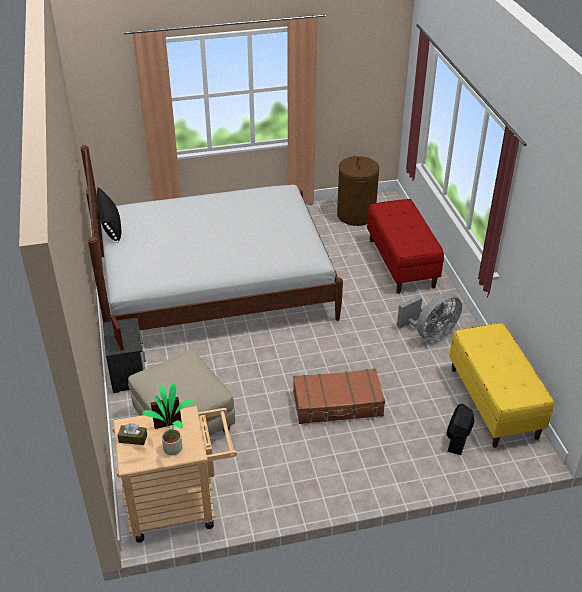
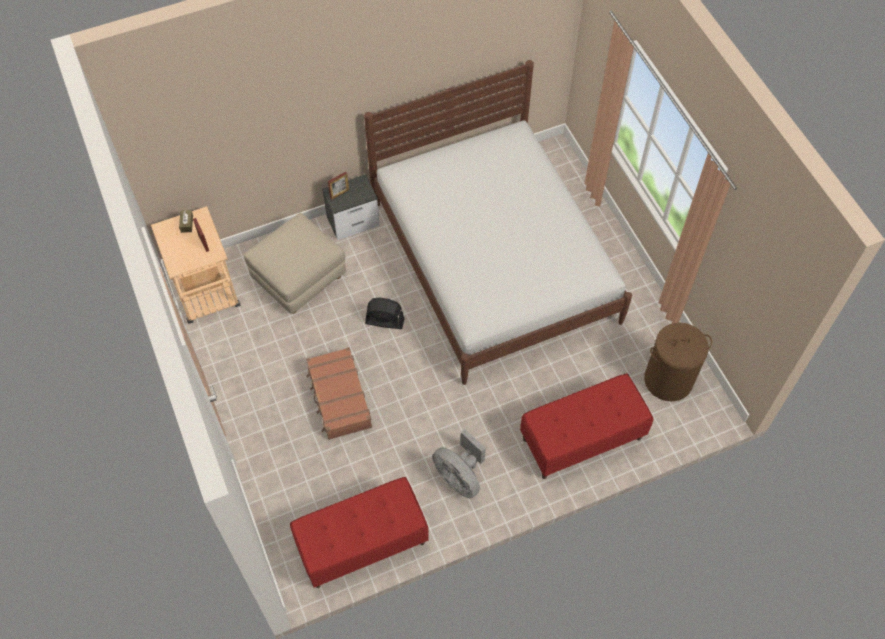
camera: 80 degrees right, 20 degrees up
(111, 225) = (489, 135): black pillow -> none
(173, 447) = (179, 252): potted plant -> none
(457, 439) = (307, 509): black fan -> black fan (384, 321)
(493, 402) = (362, 544): yellow bench -> red bench

